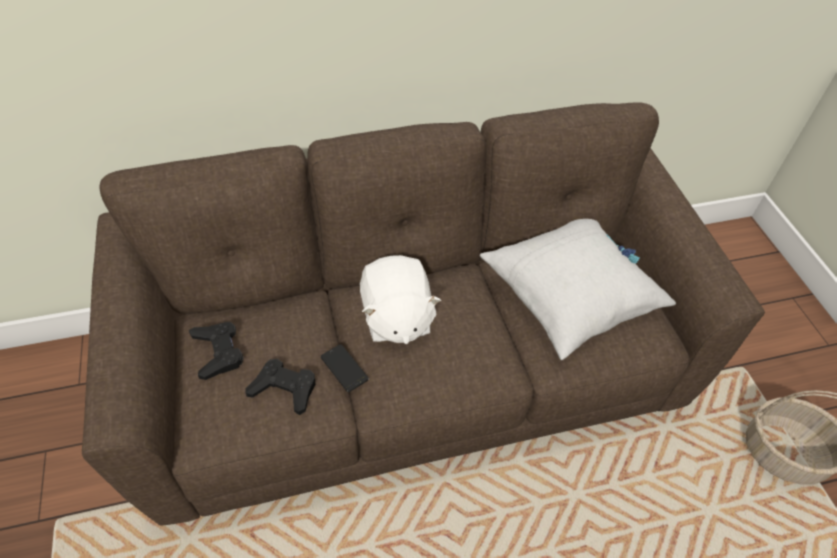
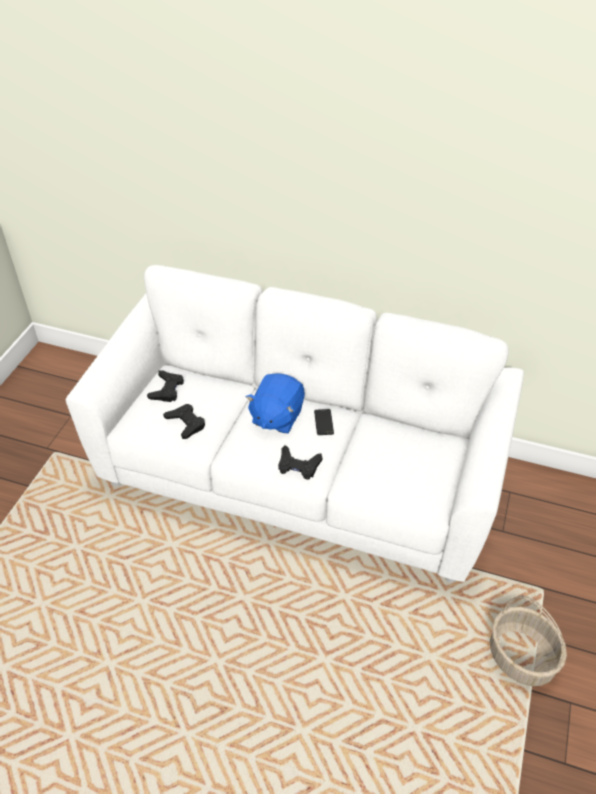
camera: 35 degrees right, 5 degrees down
(344, 368) = (226, 429): phone -> phone (323, 422)
(396, 318) = (276, 417): white plush toy -> blue plush toy
(415, 373) = (299, 475): brown sofa -> white sofa
(477, 370) = (298, 466): none -> black game controller
(570, 296) = (396, 454): grey pillow -> none

